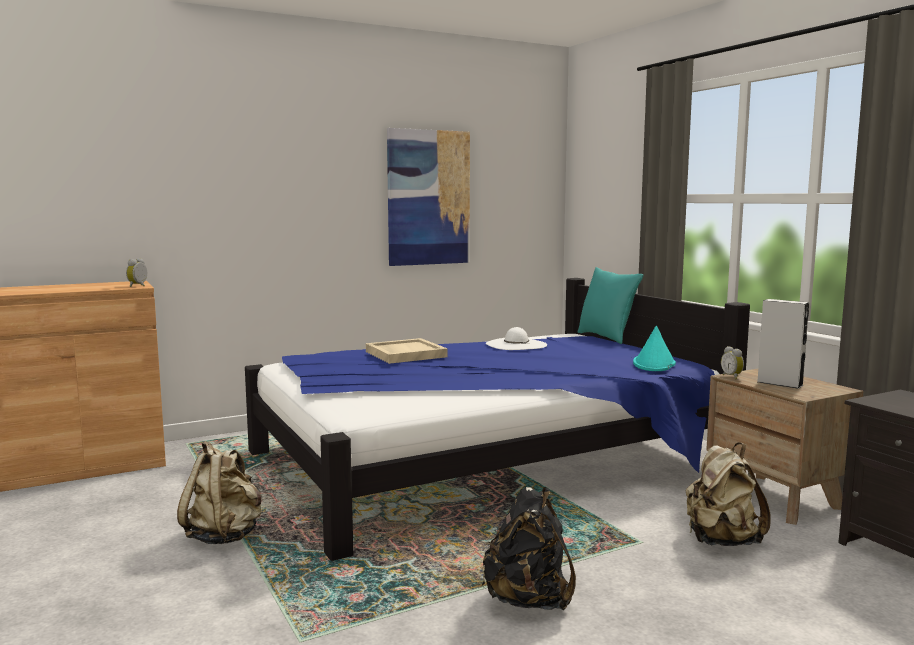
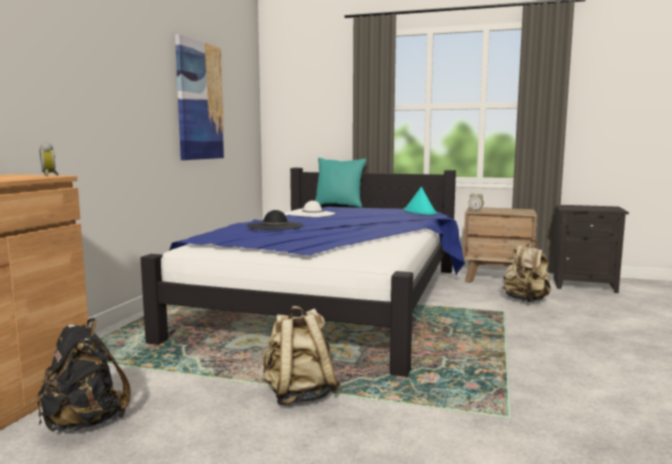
camera: 45 degrees left, 0 degrees up
(405, 354) = (275, 226): beige tray -> black hat
(528, 600) = (534, 351): black backpack -> black backpack (84, 423)
(779, 383) = (501, 211): grey speaker -> none

